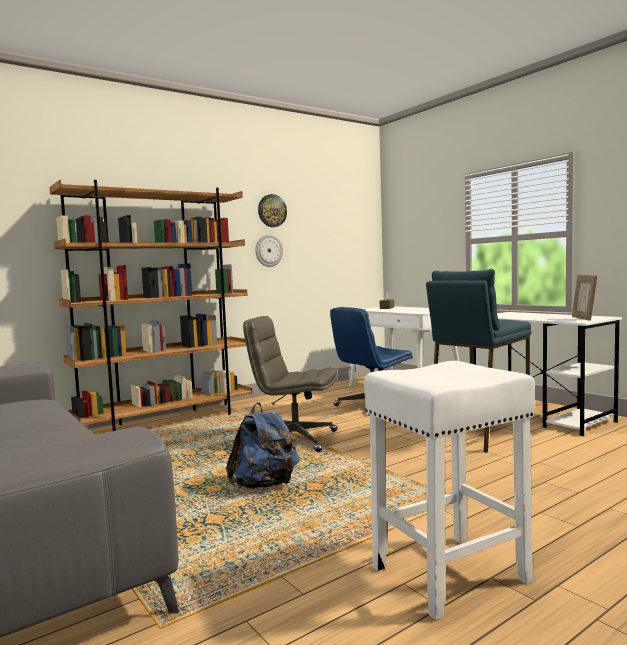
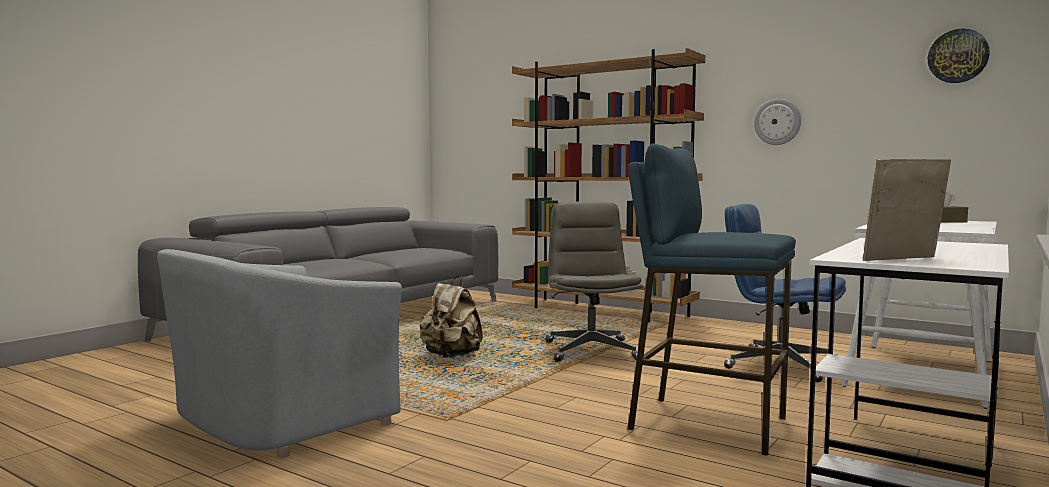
camera: 70 degrees right, 0 degrees up
(264, 485) = (451, 357): blue backpack -> beige backpack
(272, 210) = (788, 64): wall clock -> wall clock (958, 56)
(448, 575) = (280, 421): white stool -> grey armchair

